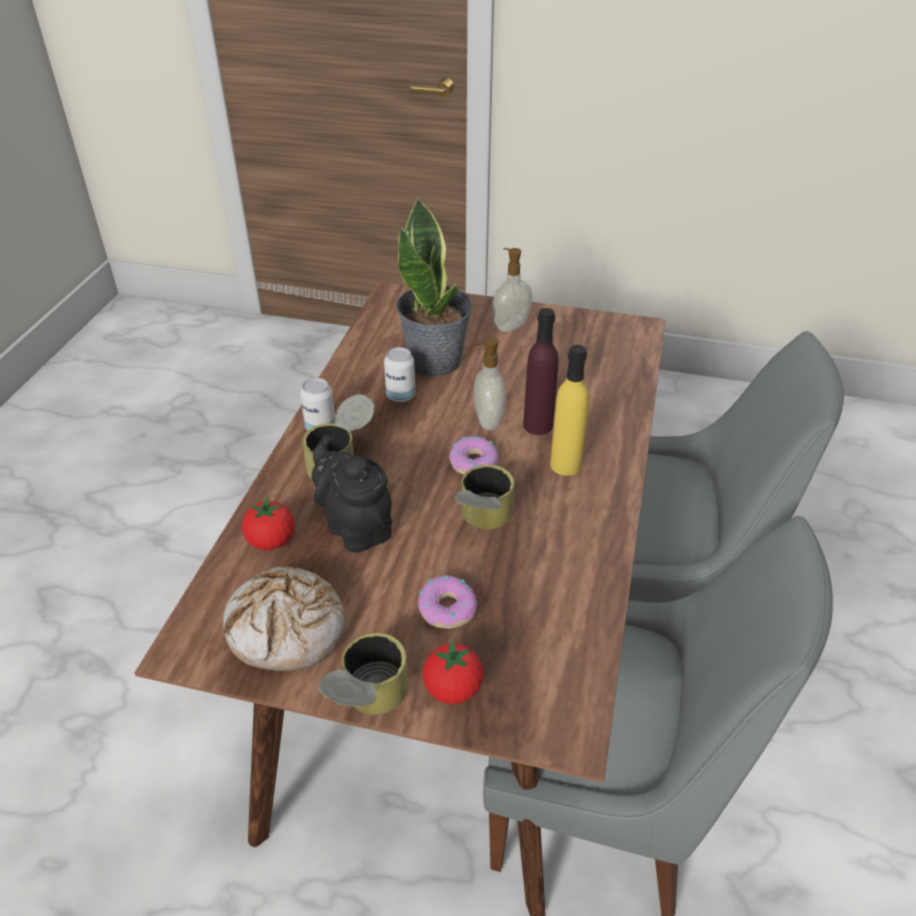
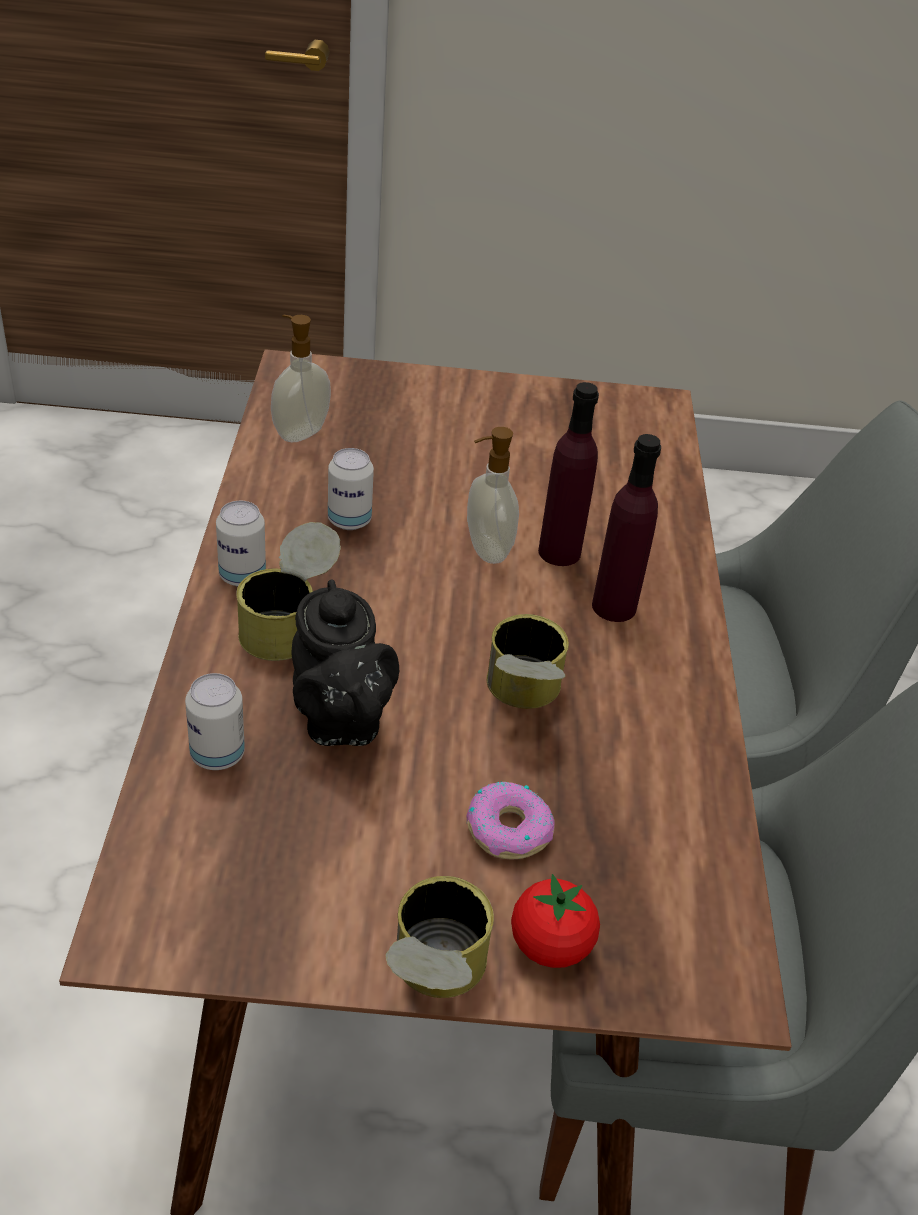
camera: 15 degrees left, 0 degrees up
(271, 541) = (217, 755): tomato -> can
(287, 629) = (282, 886): bread -> none
(355, 527) = (339, 722): black teapot -> black teapot turned 150 degrees counterclockwise
(435, 361) = (386, 465): potted plant -> none
(474, 462) = (485, 612): donut -> none
(510, 325) = (478, 408): soap dispenser -> soap dispenser (299, 432)
(565, 465) = (614, 606): yellow bottle -> purple bottle

